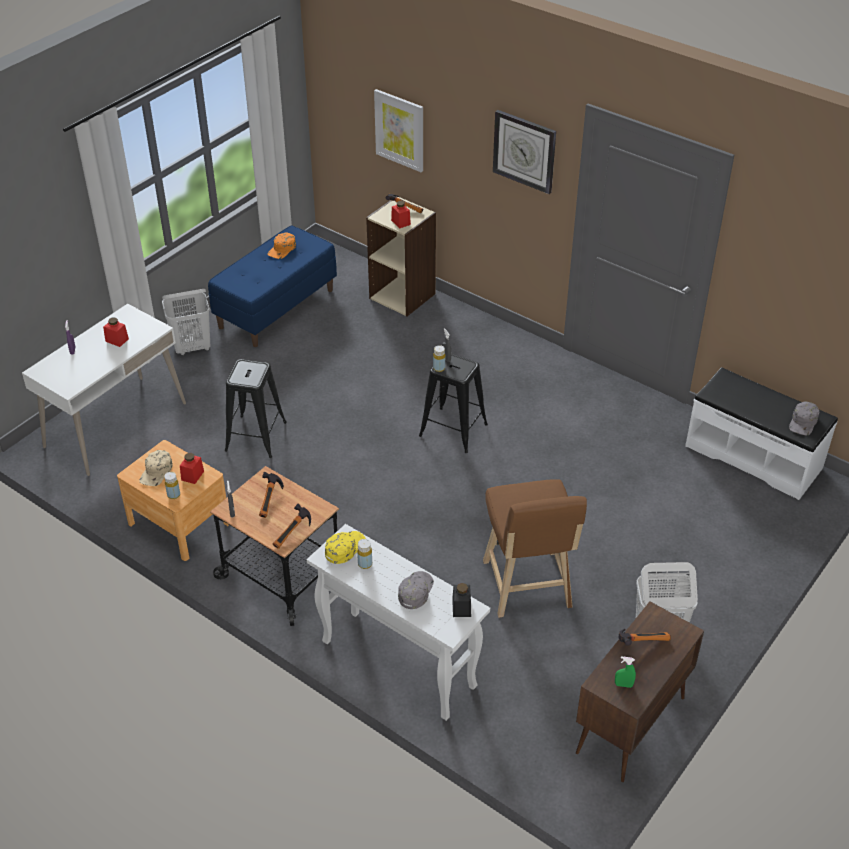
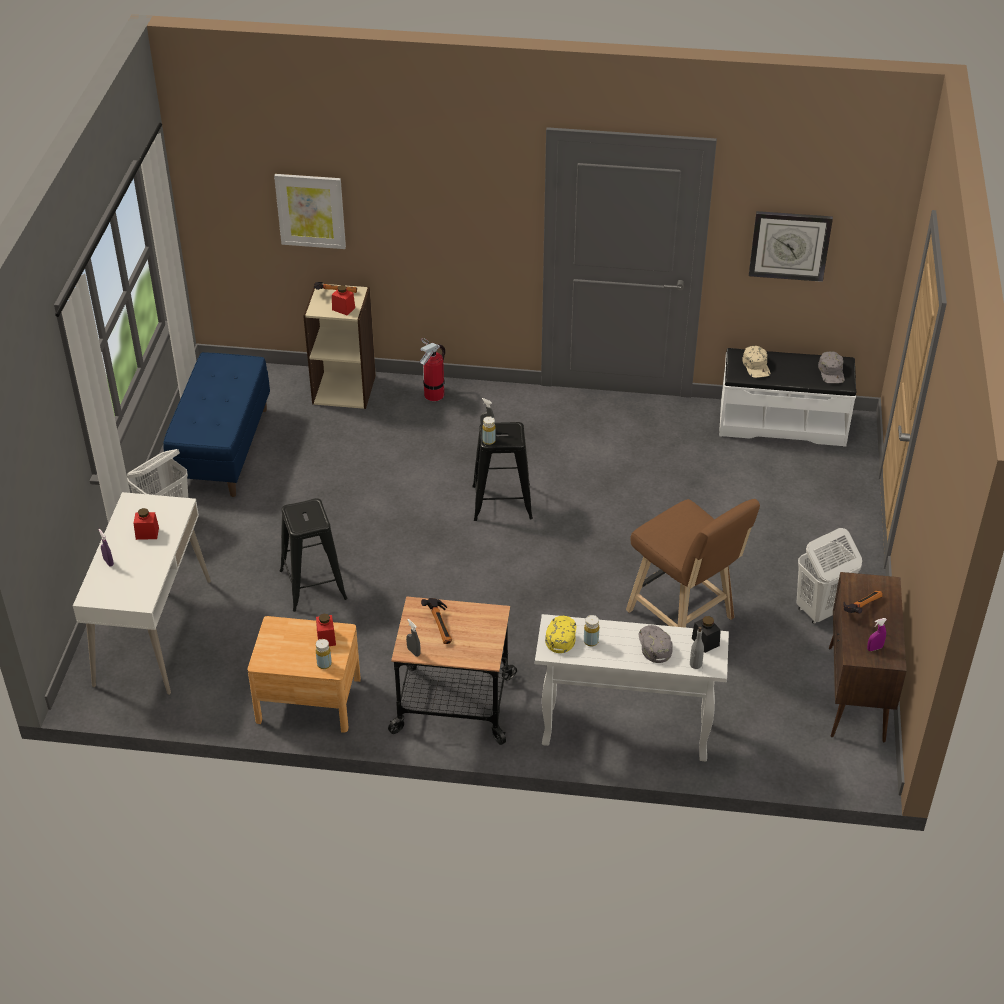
camera: 30 degrees left, 0 degrees up
(156, 472) = (286, 650): beige cap -> beige cap (756, 366)
(282, 249) = (214, 381): orange cap -> none
(294, 535) = (490, 647): hammer -> none
(436, 623) = (695, 664): none -> grey bottle
(469, 324) = (434, 394): none -> fire extinguisher
(524, 151) = (475, 193): wall clock -> wall clock (789, 245)
(623, 685) = (874, 648): green spray bottle -> purple spray bottle

